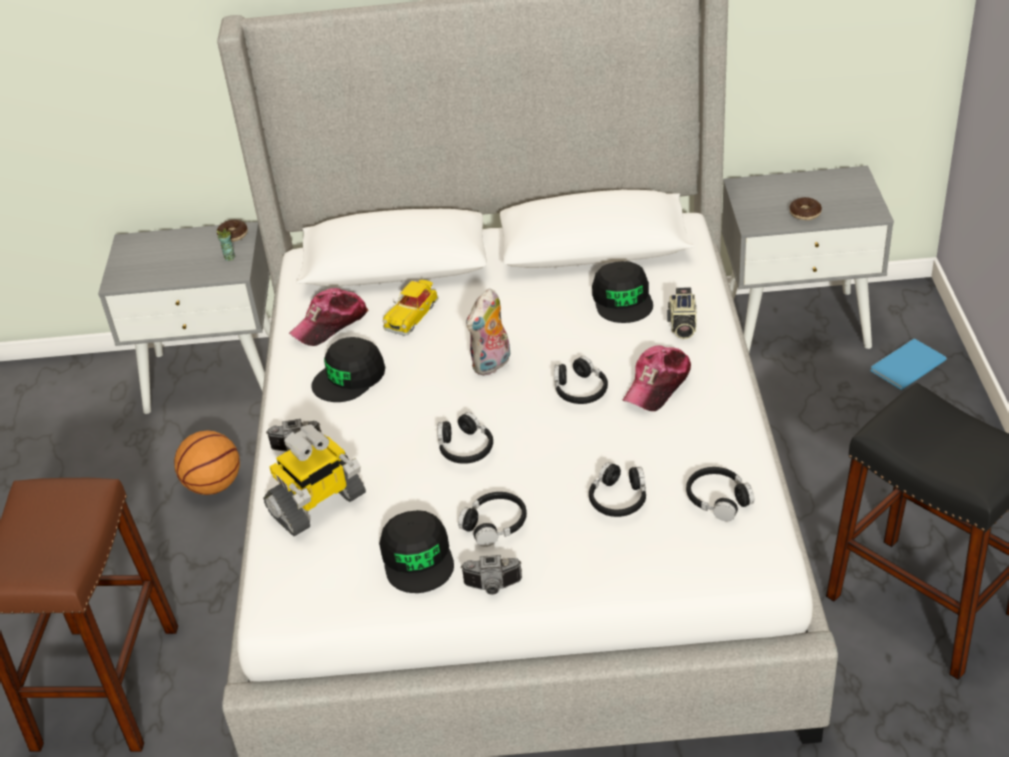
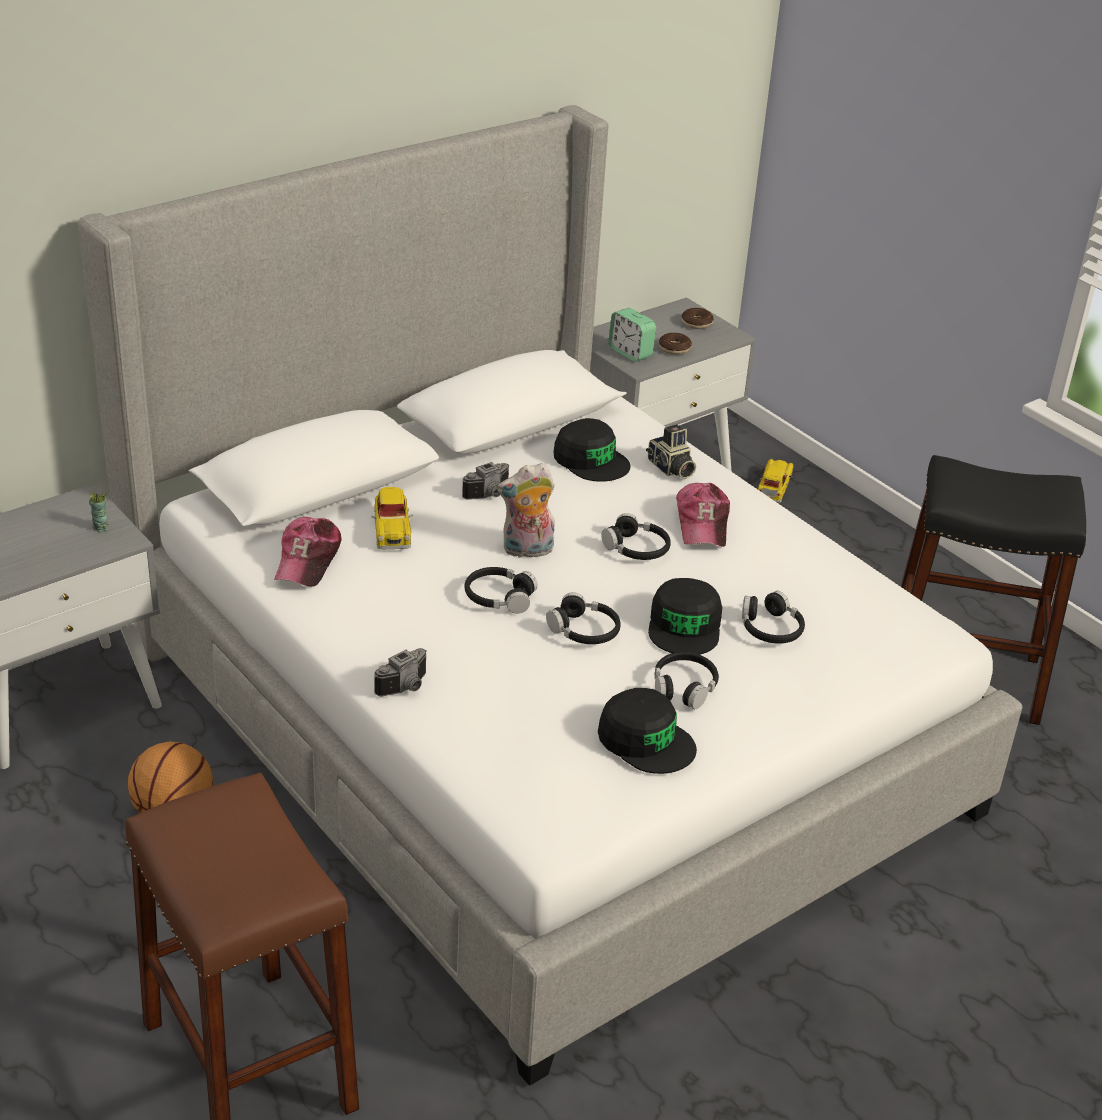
camera: 40 degrees left, 5 degrees down
(233, 235) = (79, 504): donut -> donut (696, 323)
(317, 505) = (492, 729): toy robot -> none
(349, 377) = (389, 604): black cap -> black cap (685, 626)
(492, 365) = (527, 551): plush toy -> plush toy turned 75 degrees clockwise
(493, 587) = (740, 740): camera -> camera (490, 495)
(718, 499) = (853, 601): black headphones -> black headphones (499, 597)
(761, 208) = (630, 353): none -> alarm clock
(905, 365) = (773, 488): blue book -> toy car

